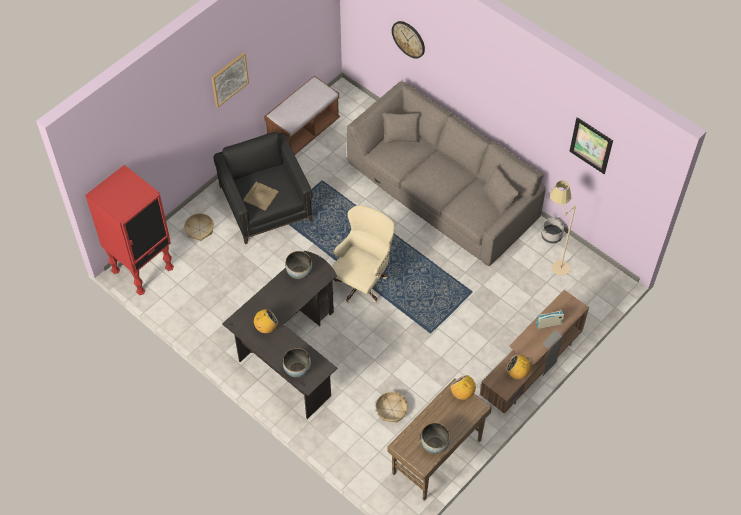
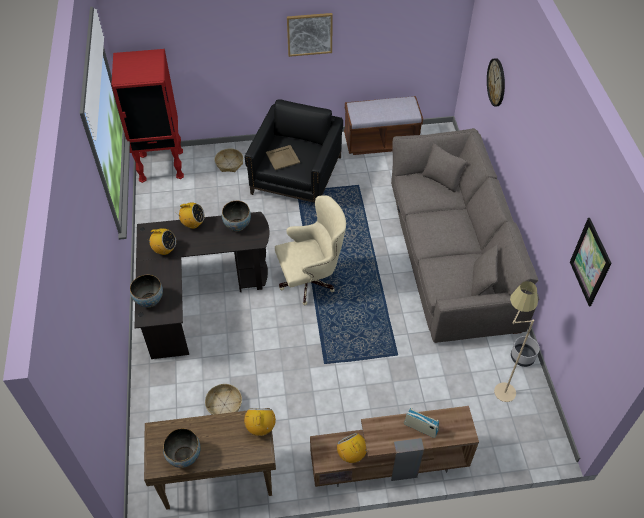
camera: 40 degrees right, 5 degrees down
(265, 294) = (193, 224): none -> radio

